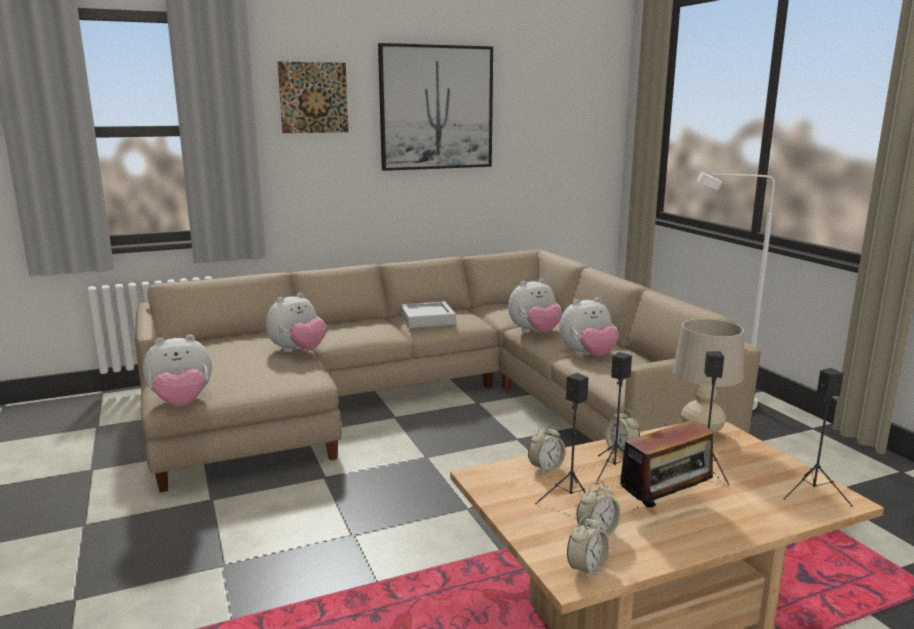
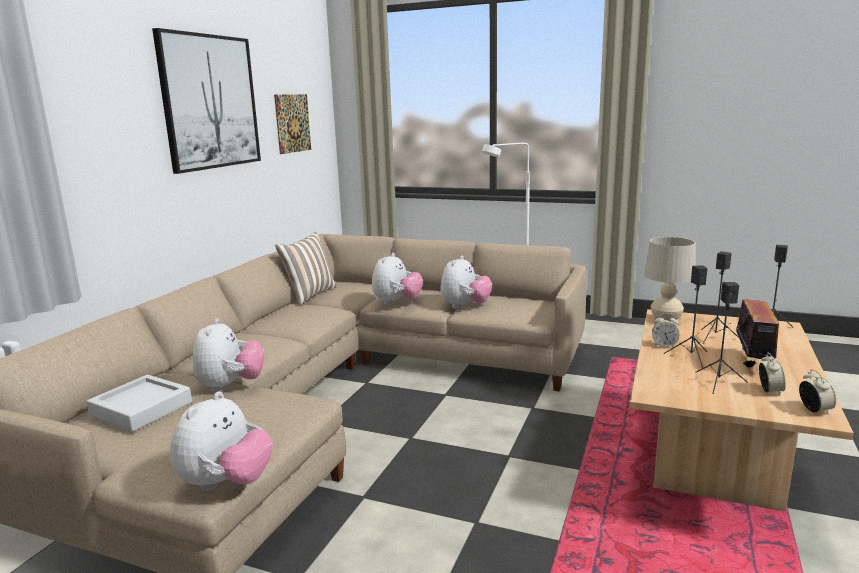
camera: 45 degrees left, 0 degrees up
(313, 97) = (97, 91): picture -> picture (293, 123)
(427, 319) = (291, 319): grey tray -> grey tray (141, 409)
(486, 305) = (309, 295): none -> pillow
(545, 468) = (663, 372): alarm clock -> none

